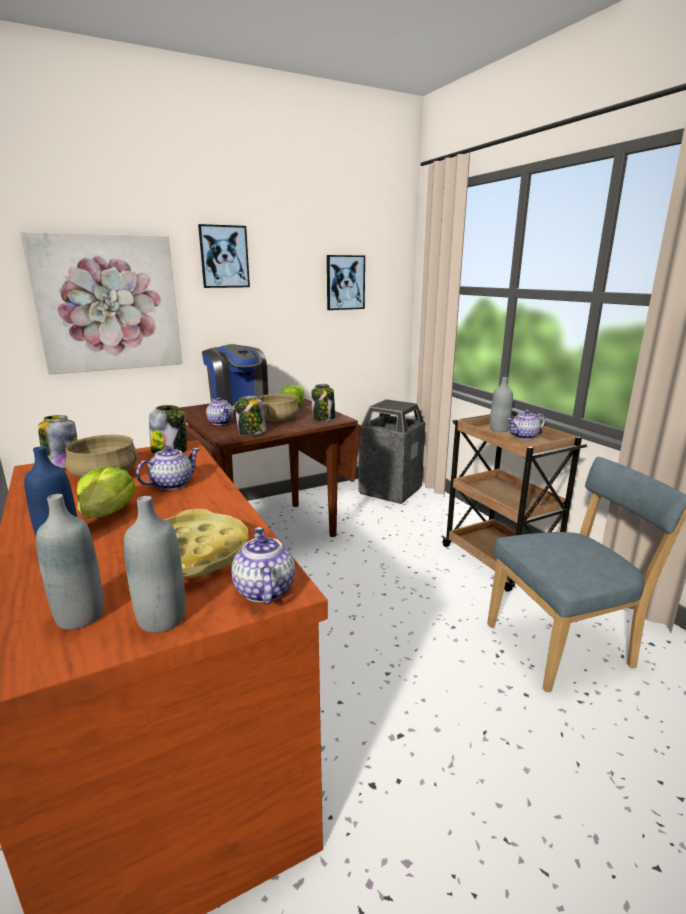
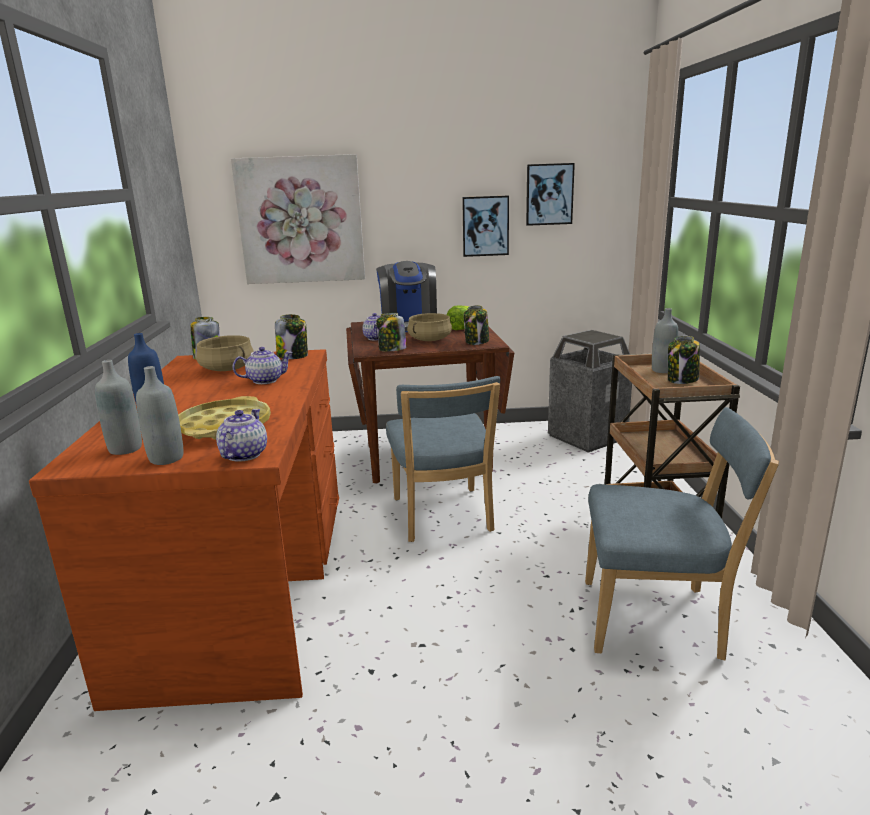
camera: 25 degrees right, 0 degrees up
(107, 513) = (201, 394): lettuce -> none
(224, 257) = (412, 171): picture -> picture (485, 226)
(324, 590) = (443, 517): none -> blue chair
(524, 436) = (682, 380): teapot -> jar

